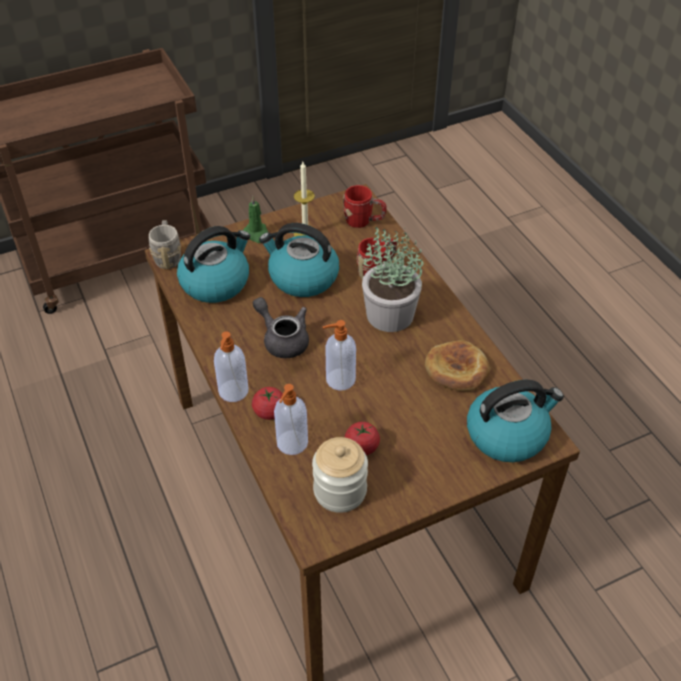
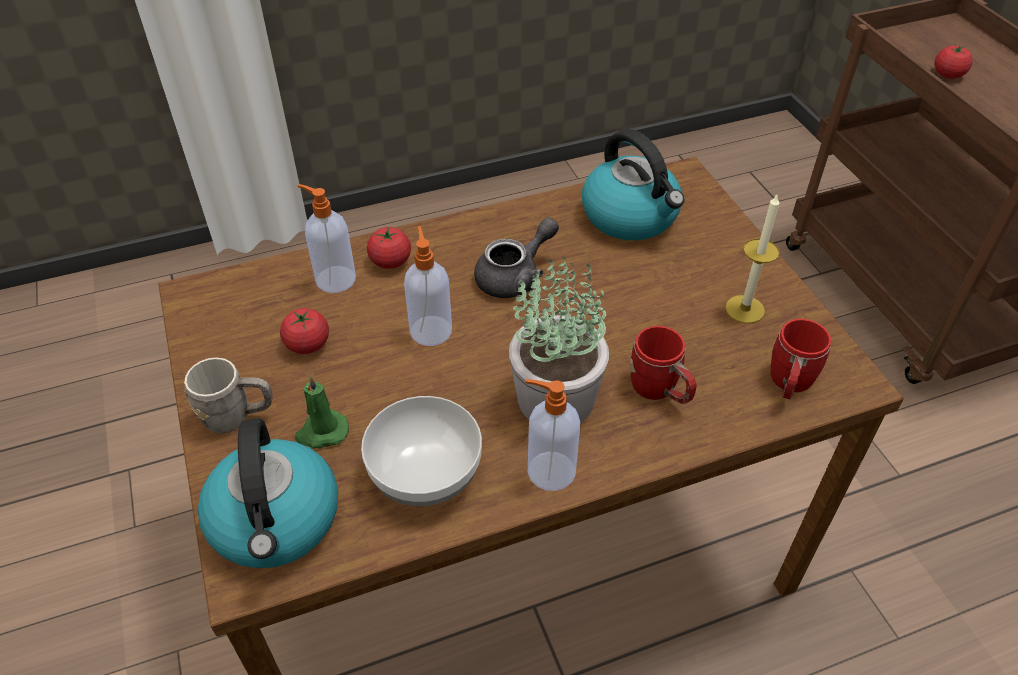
camera: 95 degrees right, 0 degrees up
(58, 124) = (948, 74): none -> tomato
(168, 256) = (681, 174): grey mug -> grey mug (237, 416)
(233, 392) = (430, 231): soap dispenser -> soap dispenser (549, 471)
(256, 234) = (738, 256): green candle -> green candle (322, 432)
(302, 277) = (642, 301): kettle -> none
(340, 491) = (247, 318): jar -> none
(457, 369) = (424, 472): bread -> bowl

